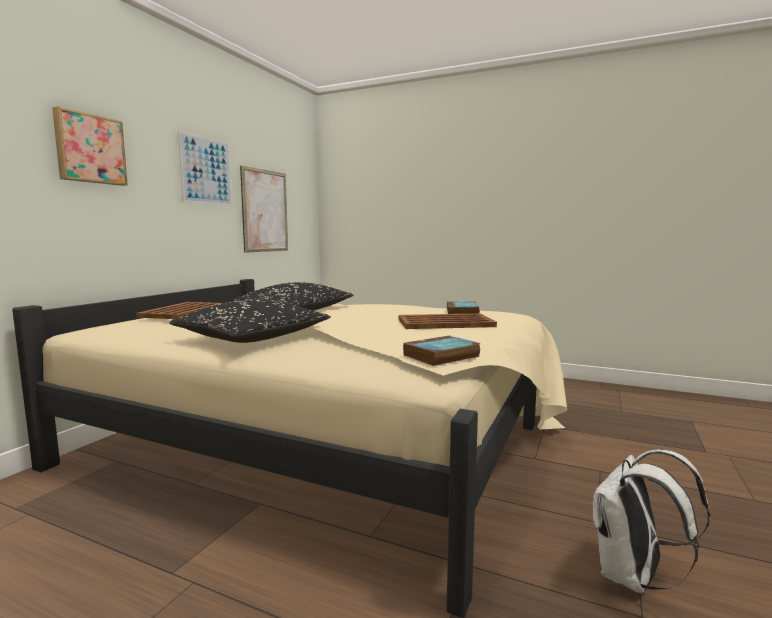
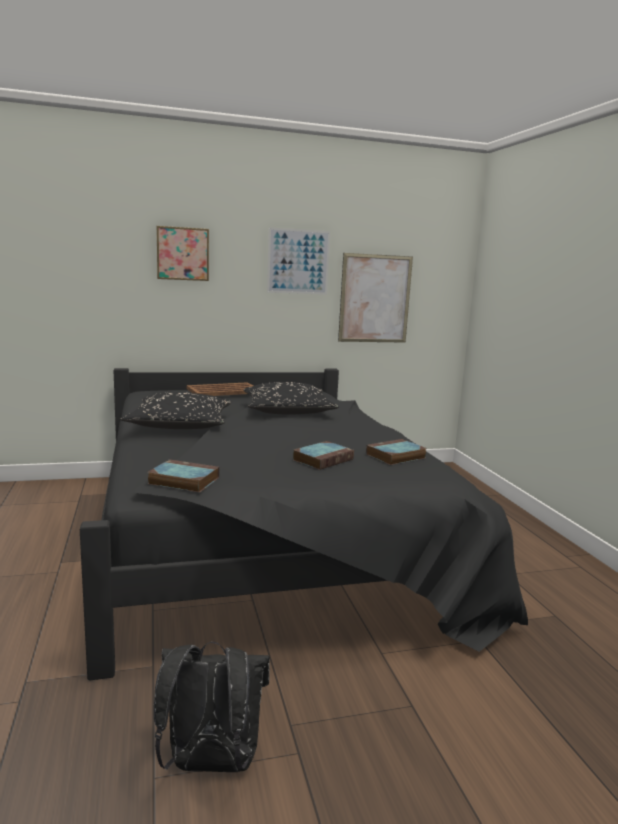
camera: 50 degrees right, 5 degrees up
(327, 441) = (268, 541): beige bed -> black bed
(444, 323) = (323, 459): brown tray -> book
(633, 577) = (210, 764): white backpack -> black backpack

